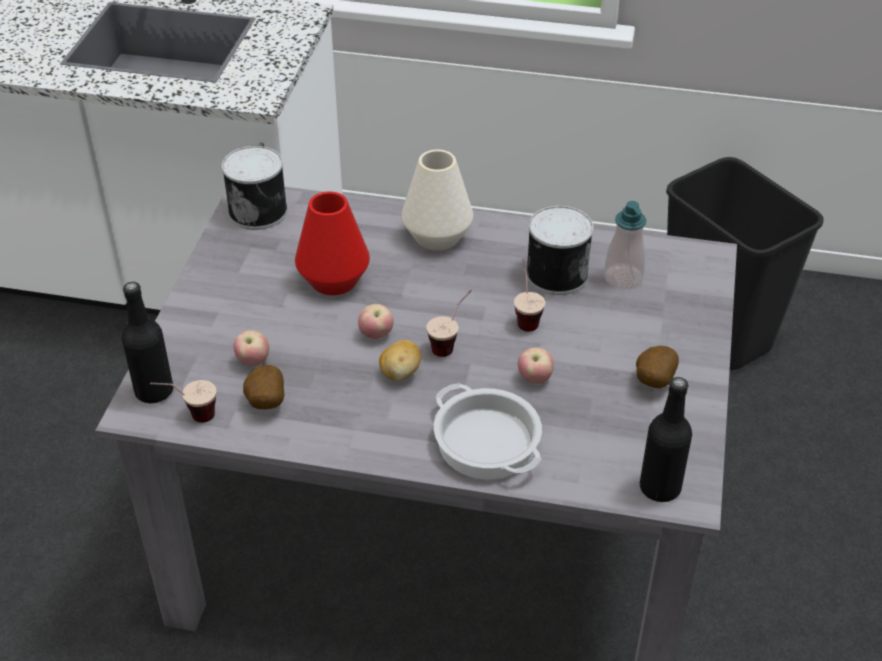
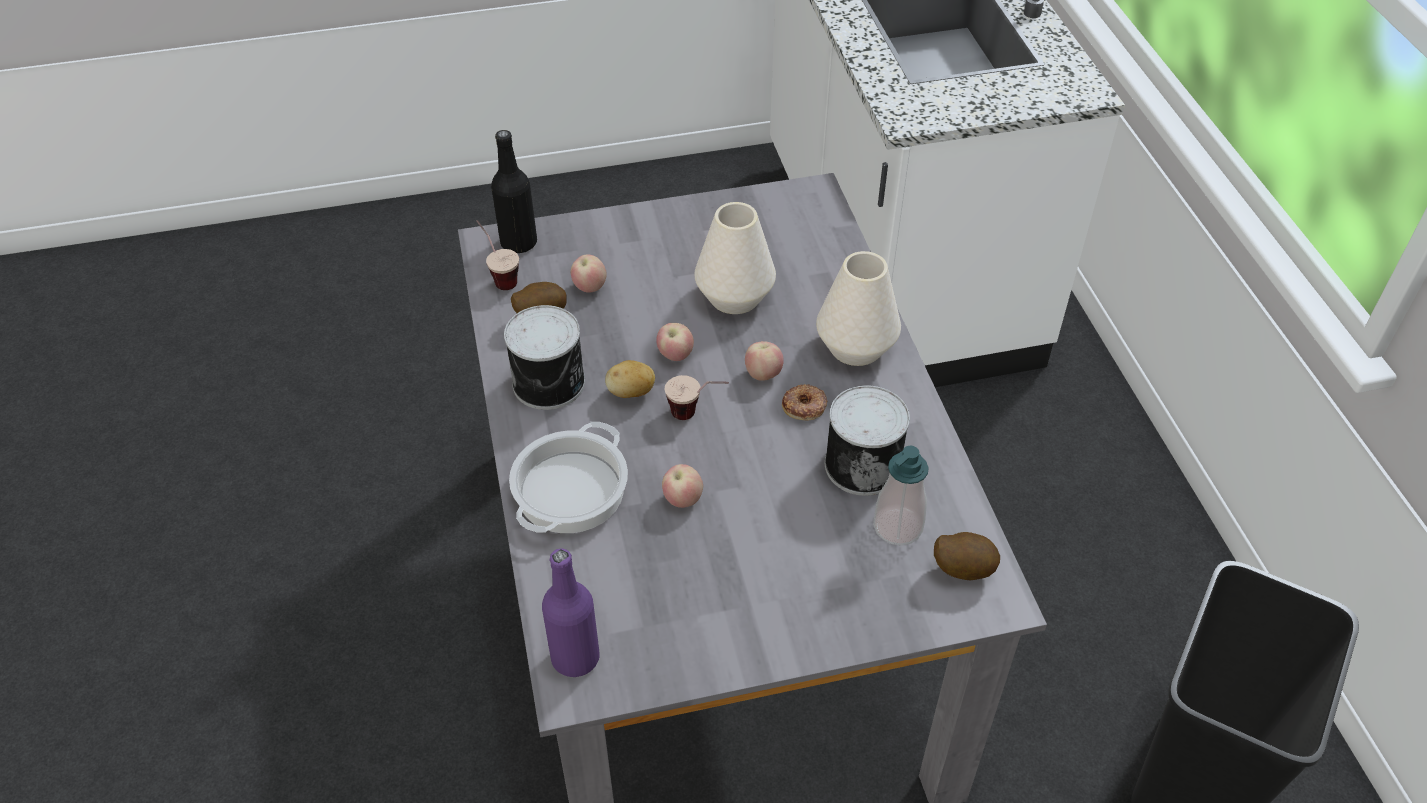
camera: 65 degrees right, 5 degrees up
(259, 210) = (800, 208): can -> can (551, 383)
(333, 280) = (735, 296): red vase -> white vase
(432, 293) = (763, 374): none -> apple
(480, 283) = (804, 406): none -> donut
(525, 316) = (775, 460): cup -> none
(652, 382) = (736, 605): potato -> potato (962, 569)
(660, 488) = (575, 657): black bottle -> purple bottle

